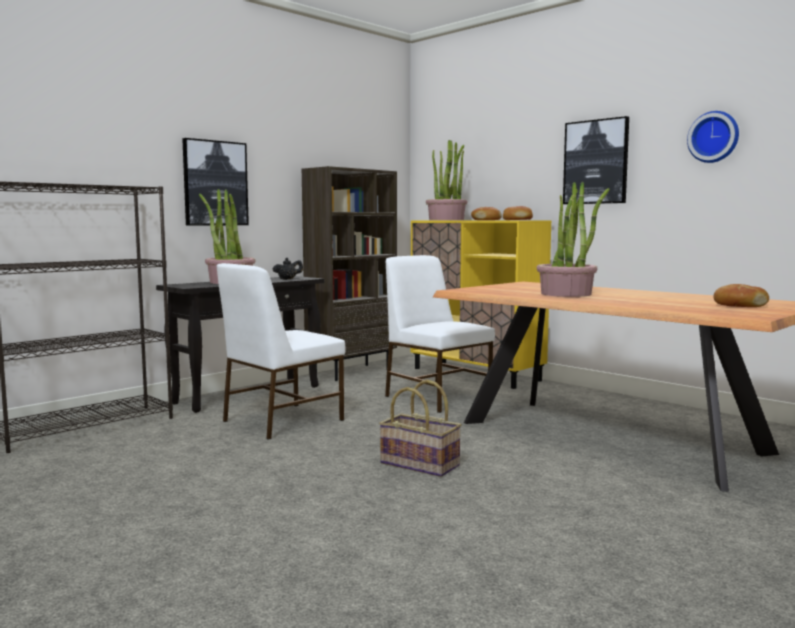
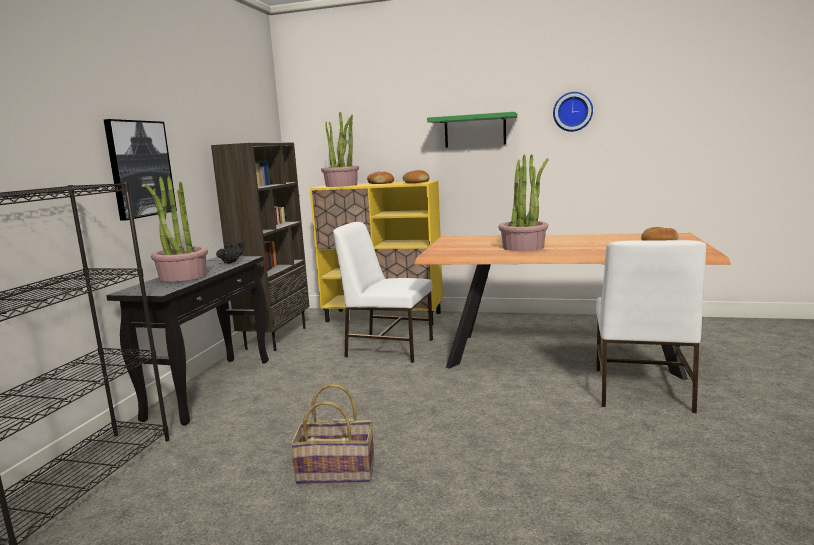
camera: 30 degrees left, 5 degrees up
(281, 421) = (291, 410): white chair -> white chair (640, 390)
(420, 464) = (478, 419): basket -> basket (336, 471)
(596, 162) = (475, 131): picture -> green shelf

